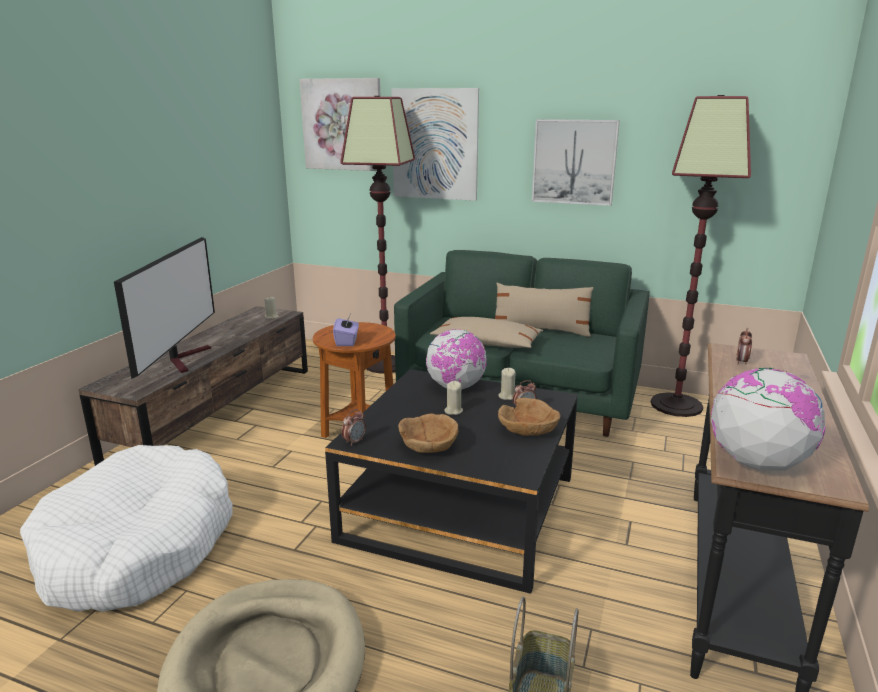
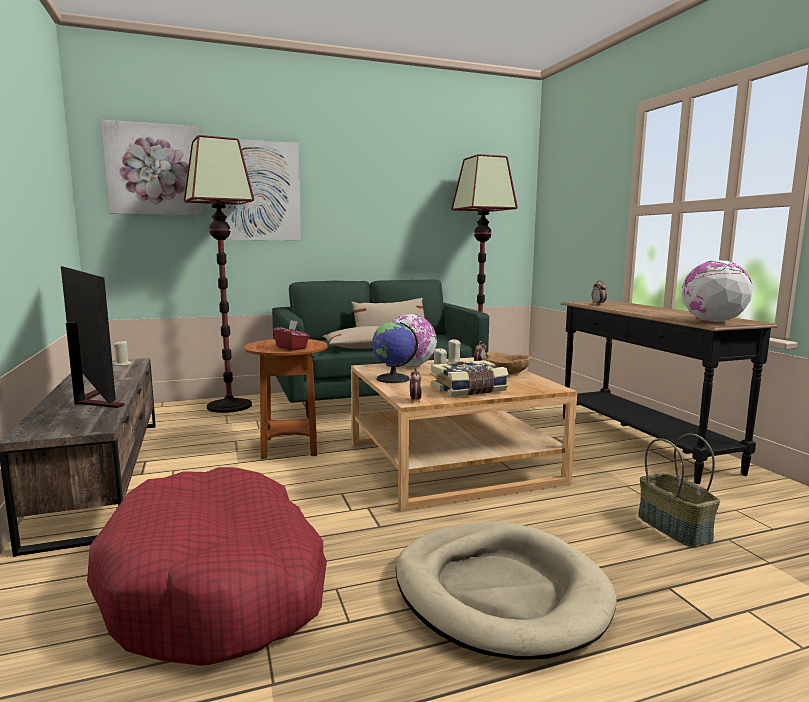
camera: 40 degrees left, 10 degrees down
(138, 546) = (218, 586): white dog bed -> red dog bed
(347, 341) = (291, 348): purple tissue box -> red tissue box
(401, 403) = (393, 379): none -> globe
(429, 445) = (469, 390): brown bowl -> book
(460, 508) = (451, 462): black coffee table -> beige coffee table
(574, 162) = (380, 206): picture -> none

